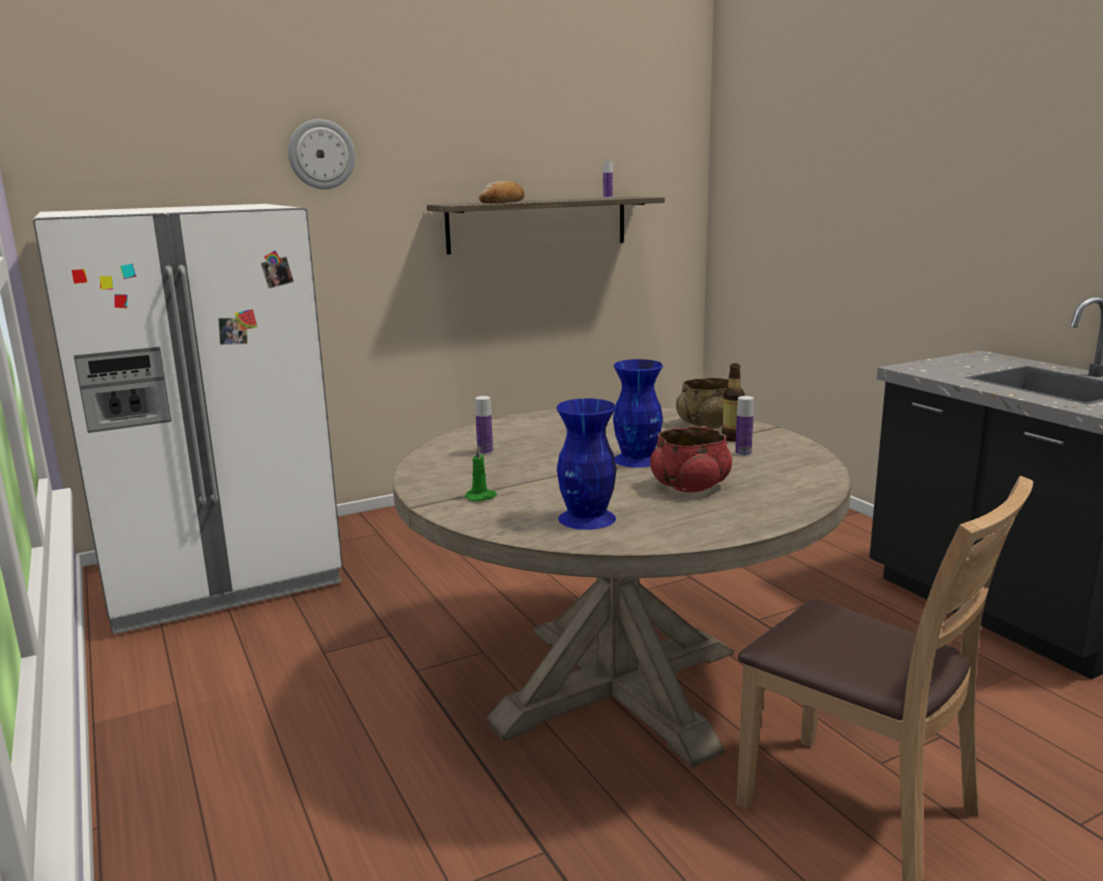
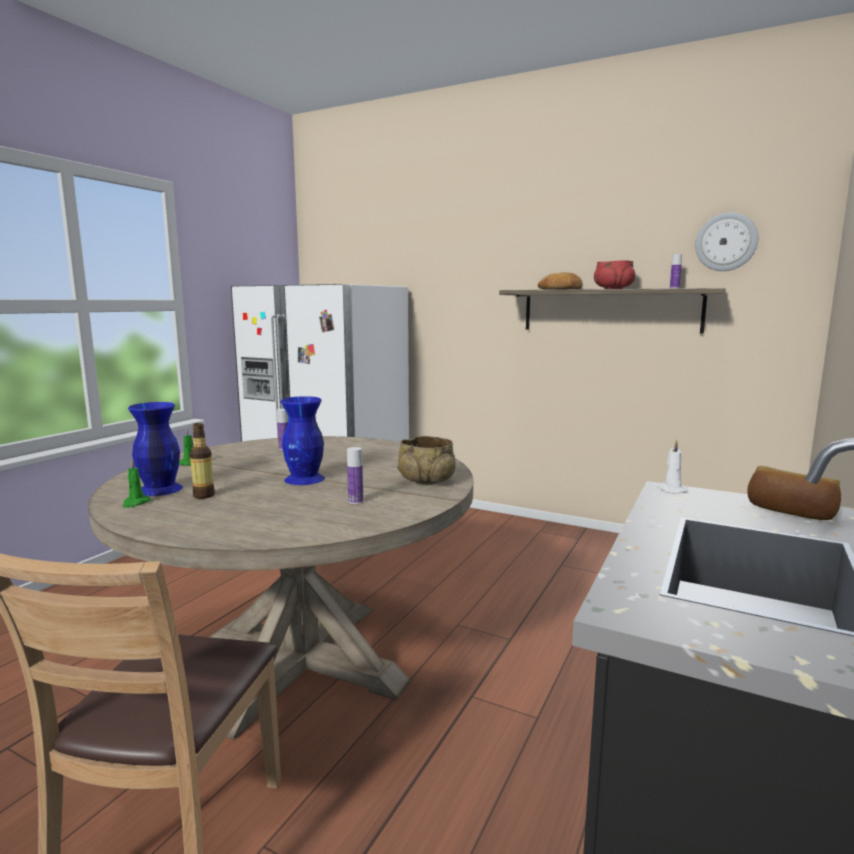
camera: 55 degrees right, 5 degrees down
(321, 154) = (445, 255): wall clock -> wall clock (726, 242)
(634, 532) = (135, 503): none -> green candle
(690, 486) = (249, 500): red bowl -> red bowl (613, 289)
(732, 438) = (397, 492): bottle -> bottle (204, 495)
(906, 367) = (671, 490): none -> white candle
(969, 361) = (790, 512): none -> bread

